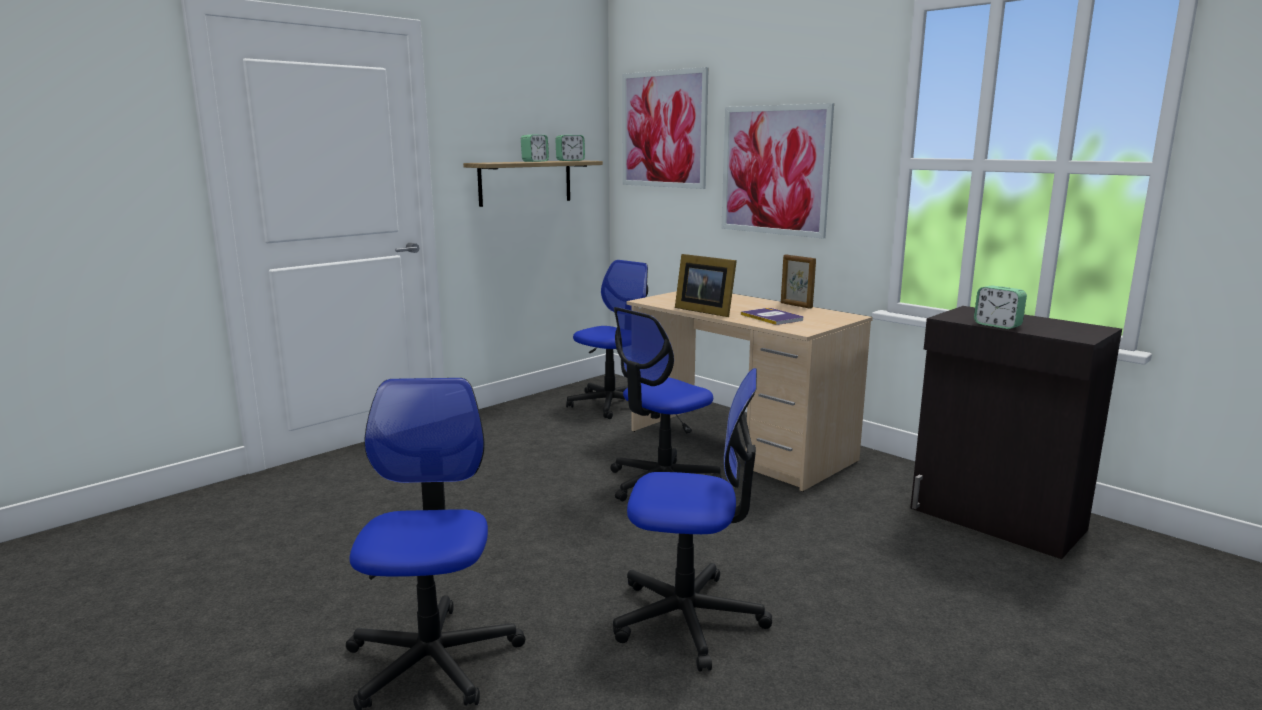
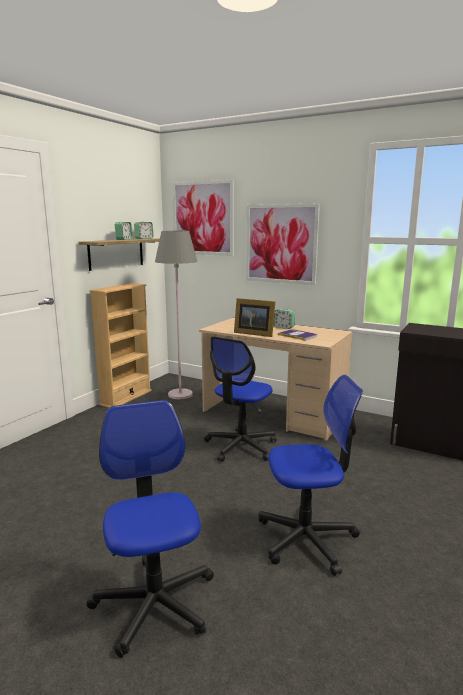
camera: 15 degrees left, 0 degrees up
(530, 401) = (126, 397): none -> beige bookcase
(611, 404) = (180, 394): office chair -> grey floor lamp
(796, 305) = (303, 326): picture frame -> none
(997, 325) = (442, 334): alarm clock -> alarm clock (283, 327)

